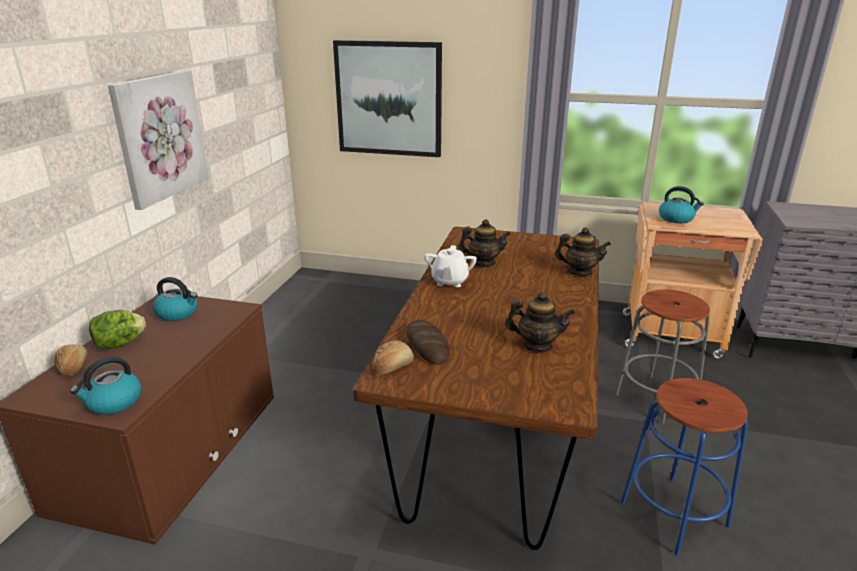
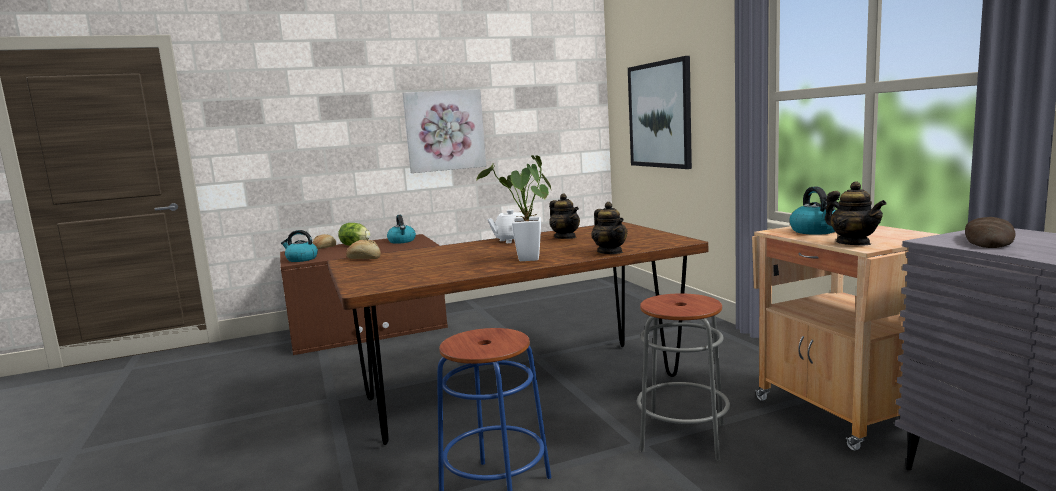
camera: 55 degrees right, 15 degrees down
(427, 345) = (402, 257): bread -> bread (988, 240)
(537, 345) = (444, 269): teapot -> teapot (853, 243)
(558, 304) = (528, 260): none -> potted plant

